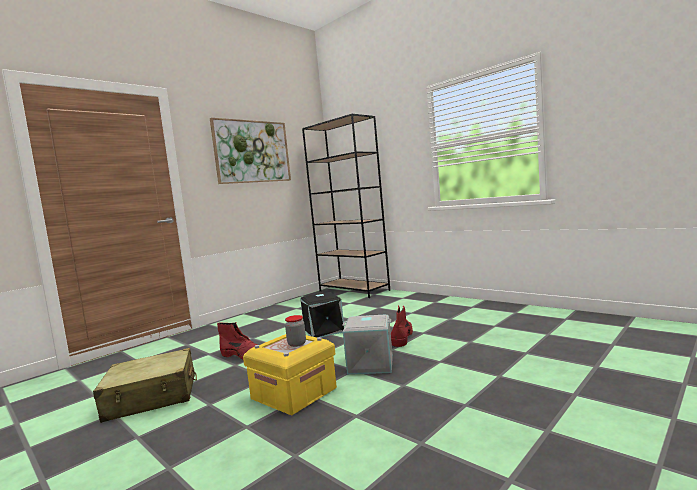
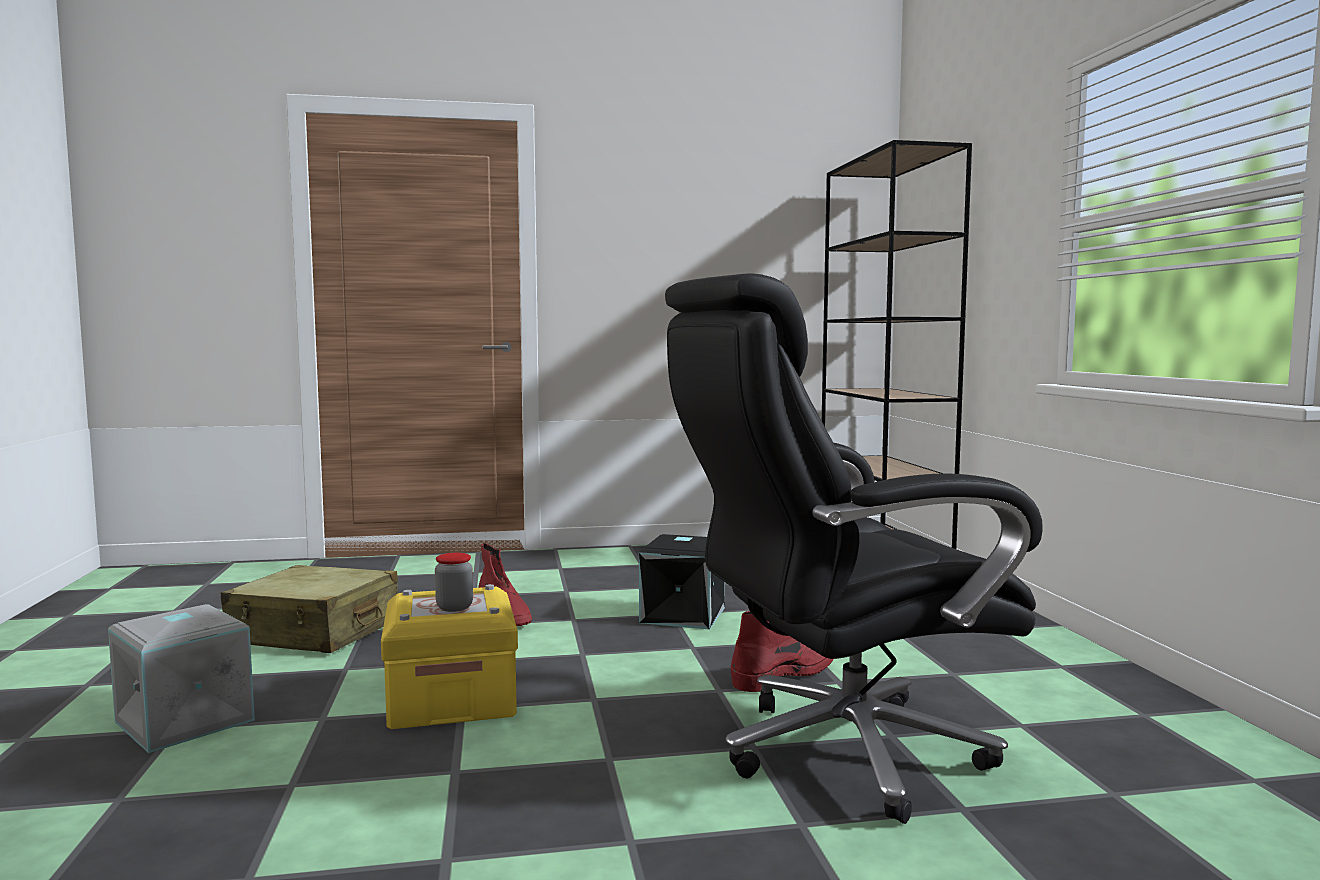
camera: 35 degrees right, 0 degrees up
(252, 151) = (697, 224): picture -> none
(370, 365) = (633, 702): grey storage box -> grey storage box (182, 721)
(468, 353) = (838, 756): none -> black office chair

